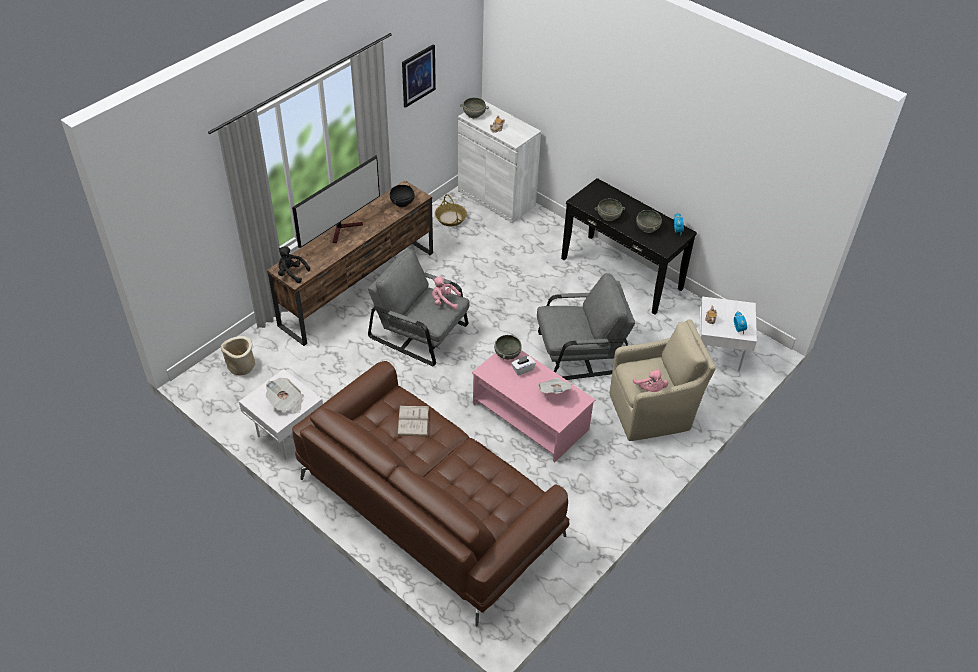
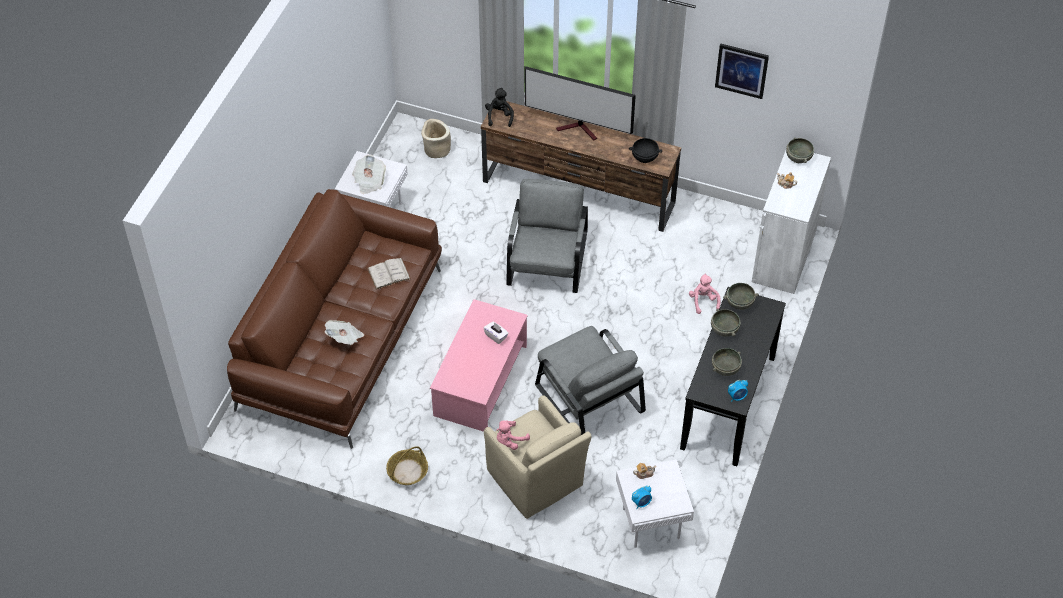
camera: 70 degrees right, 5 degrees up
(444, 301) = (555, 248): pink plush toy -> pink plush toy (703, 301)
(450, 218) = (725, 228): basket -> basket (407, 471)
(507, 354) = (510, 318): grey bowl -> grey bowl (739, 303)
(554, 391) = (479, 369): newspaper -> newspaper (345, 338)

